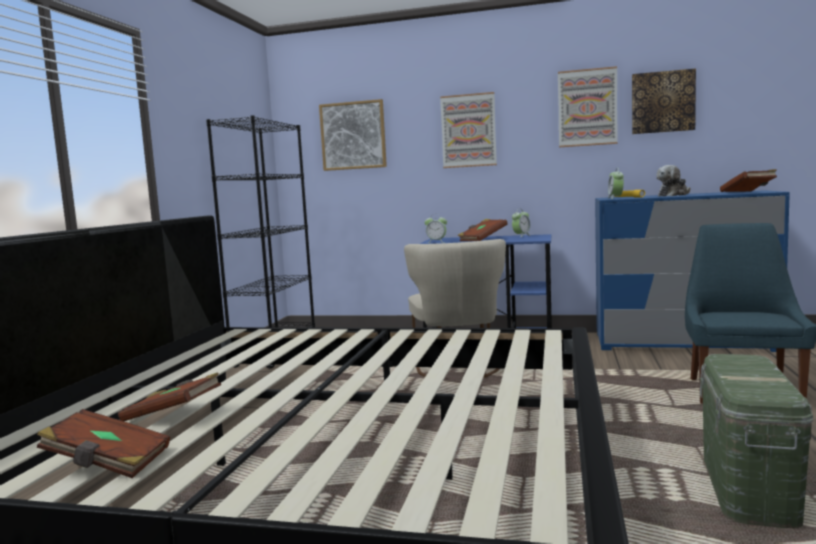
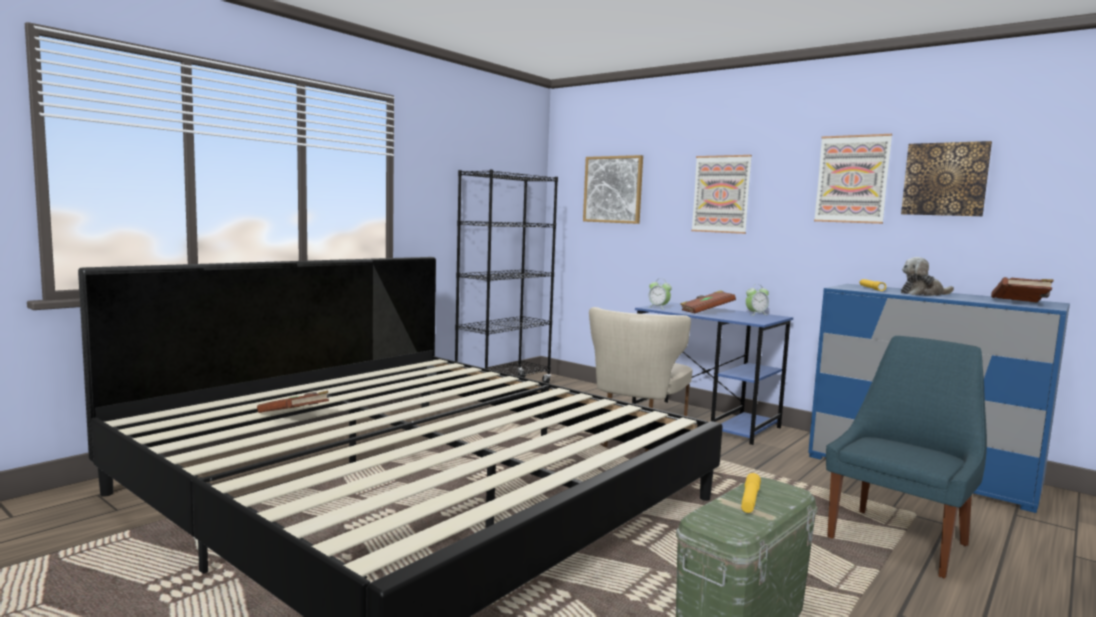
camera: 25 degrees right, 0 degrees up
(107, 463) = (213, 438): brown book -> none
(615, 198) = (851, 288): alarm clock -> none
(742, 371) = (750, 500): none -> yellow flashlight

